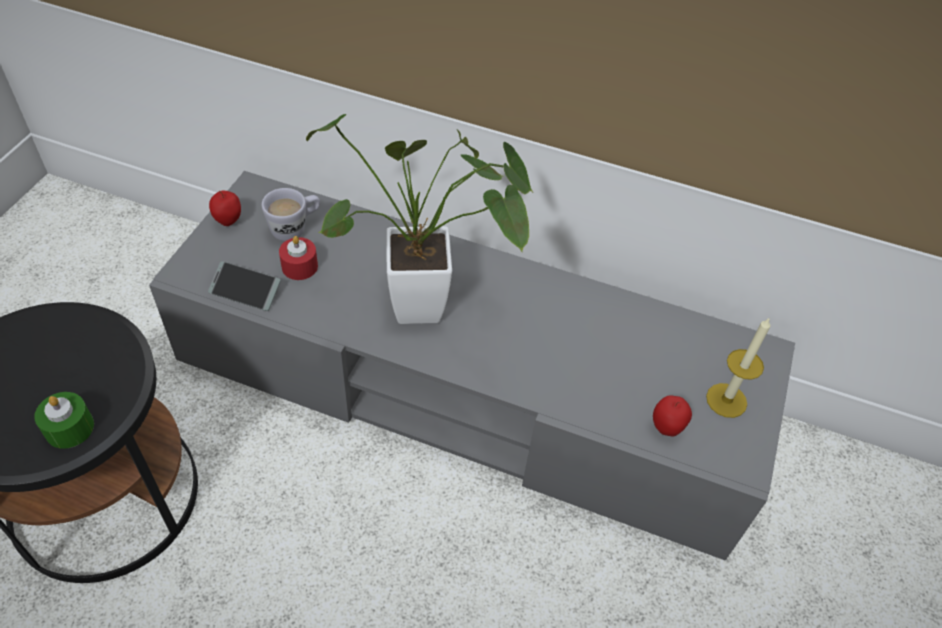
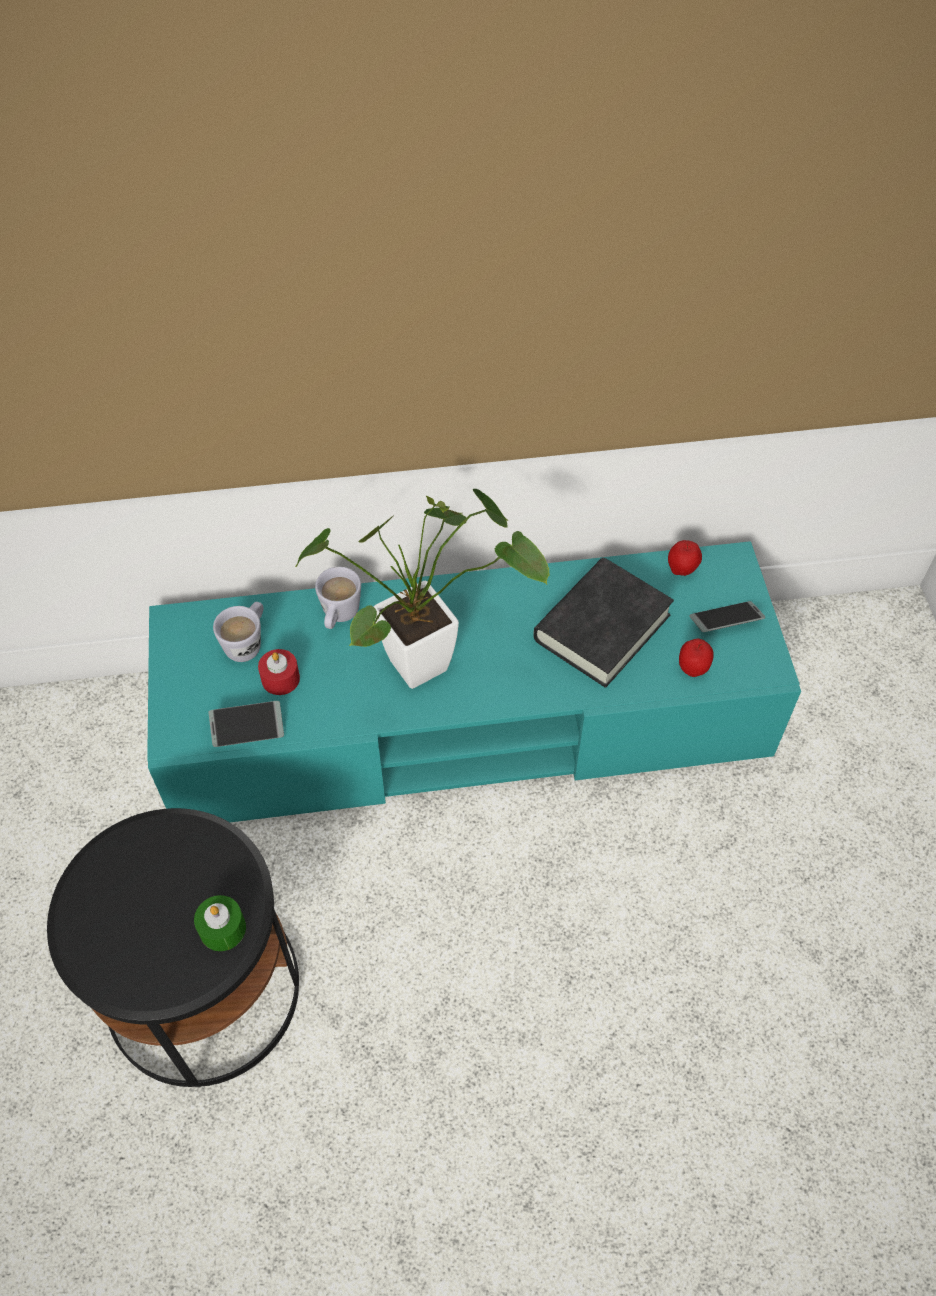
camera: 25 degrees left, 5 degrees up
(228, 222) = (176, 667): apple -> apple (681, 570)
(381, 241) = (339, 617): none -> white mug
(464, 390) = (468, 719): grey tv stand -> turquoise tv stand
(602, 352) = (602, 628): none -> black book
(726, 400) = (725, 621): candle -> phone

